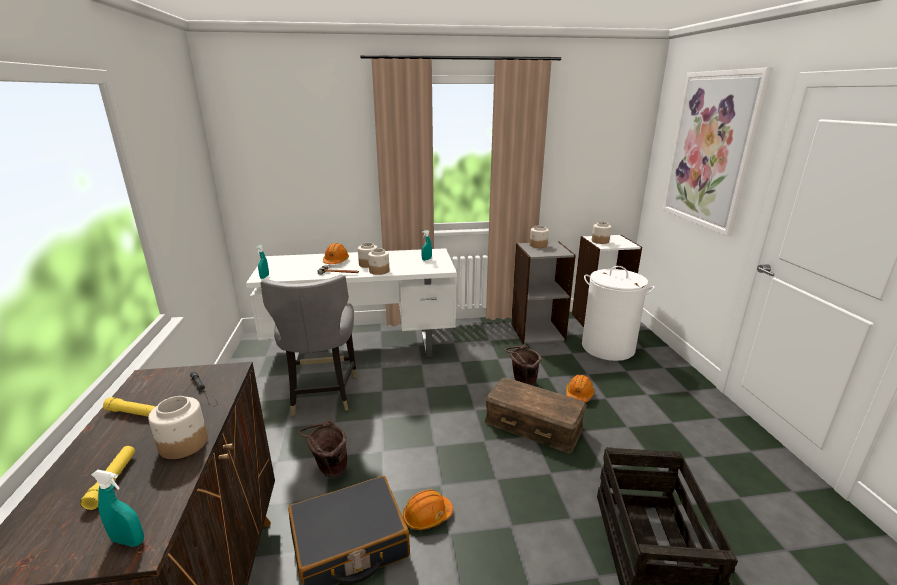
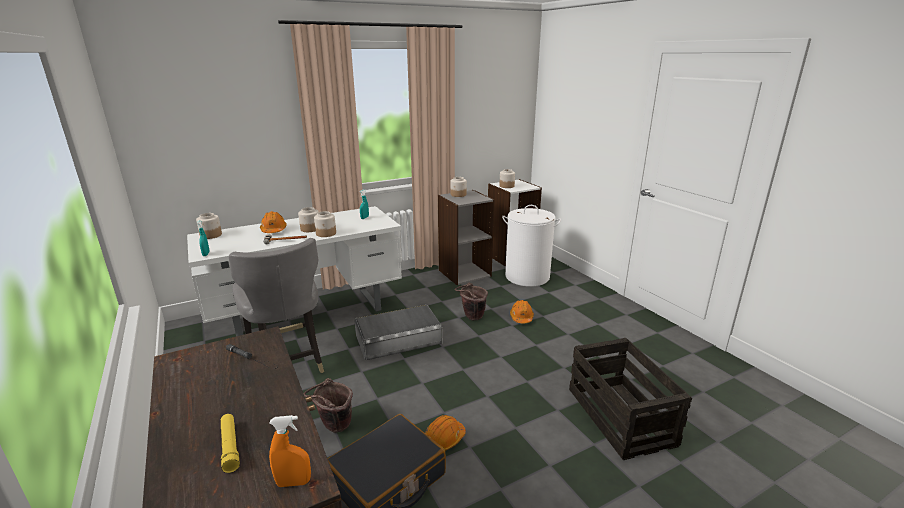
camera: 20 degrees left, 0 degrees up
(128, 541) = (293, 482): turquoise spray bottle -> orange spray bottle
(134, 413) = (195, 391): yellow flashlight -> none
(183, 444) = (273, 403): jar -> jar (210, 235)
(434, 391) = (398, 339): none -> grey storage box
(533, 424) = (496, 347): brown storage box -> none
(711, 150) = (590, 103): picture -> none

